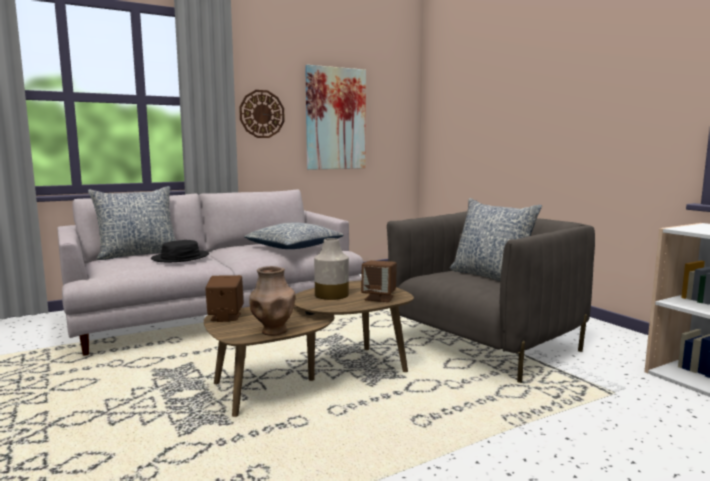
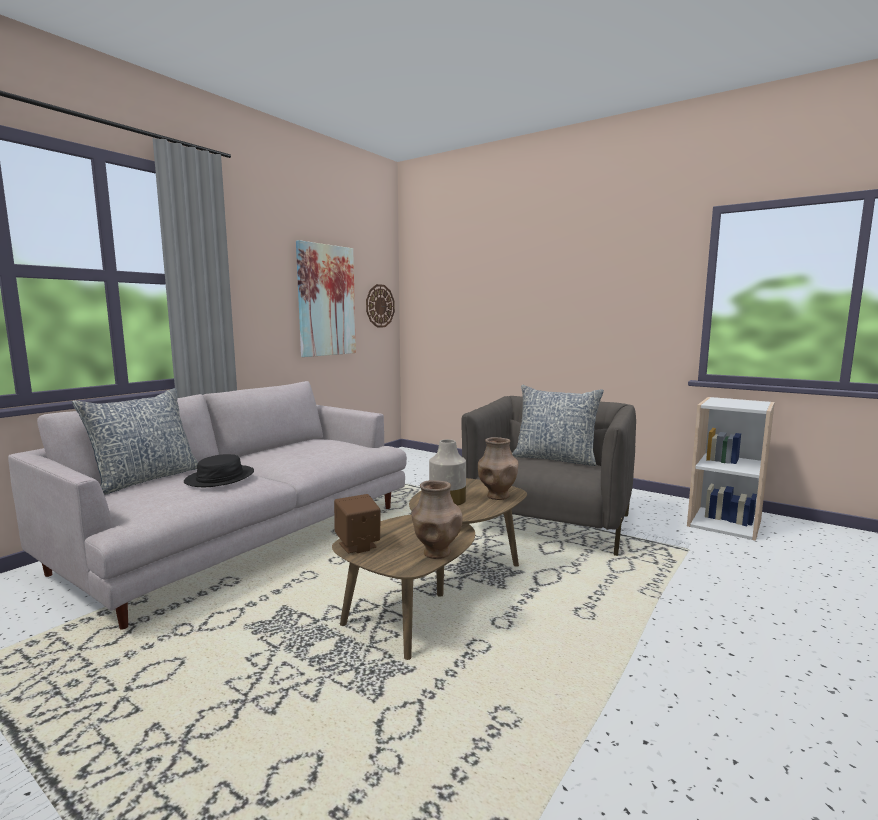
camera: 25 degrees left, 0 degrees up
(262, 114) = (253, 295): wall clock -> wall clock (380, 306)
(294, 248) = (335, 449): pillow -> none
(379, 298) = (497, 496): brown speaker -> brown vase

